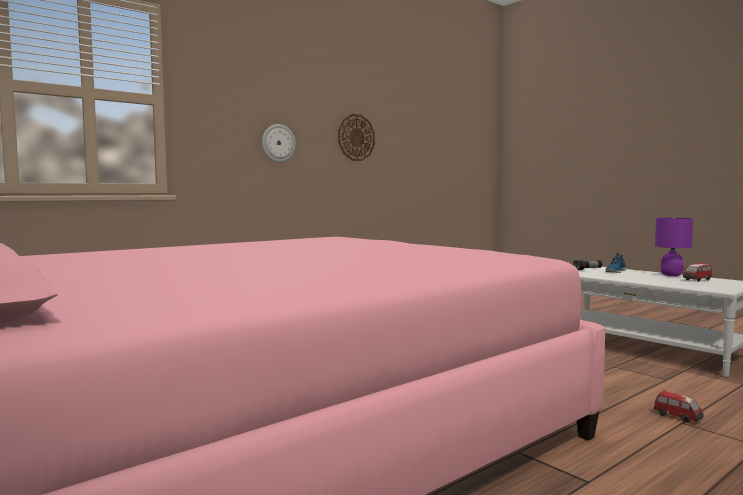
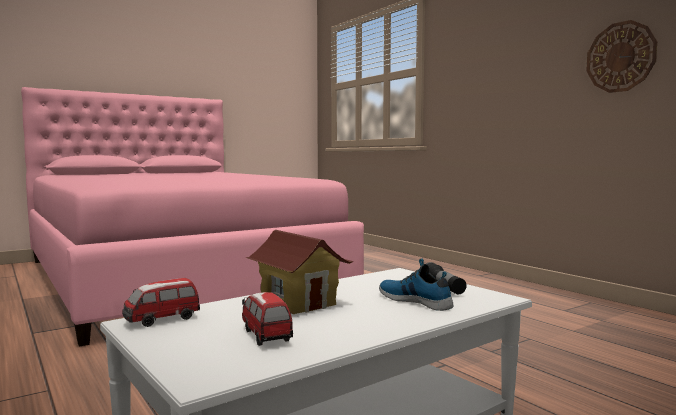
camera: 95 degrees right, 0 degrees up
(278, 143) = (509, 87): wall clock -> none
(648, 279) = (298, 302): none -> toy house
(670, 275) = (351, 330): purple table lamp -> none
(678, 417) = (60, 392): toy car -> toy car (162, 320)

